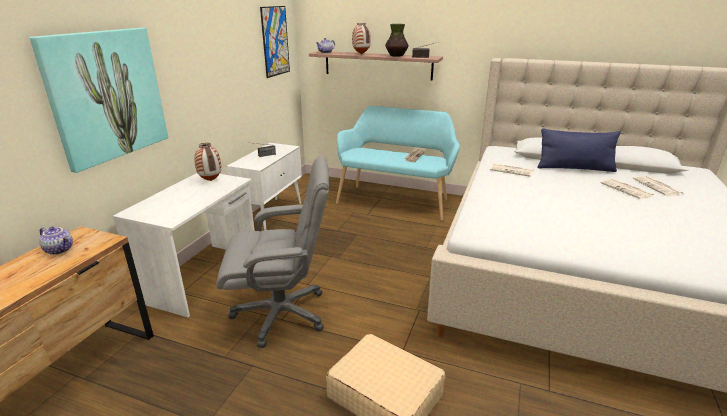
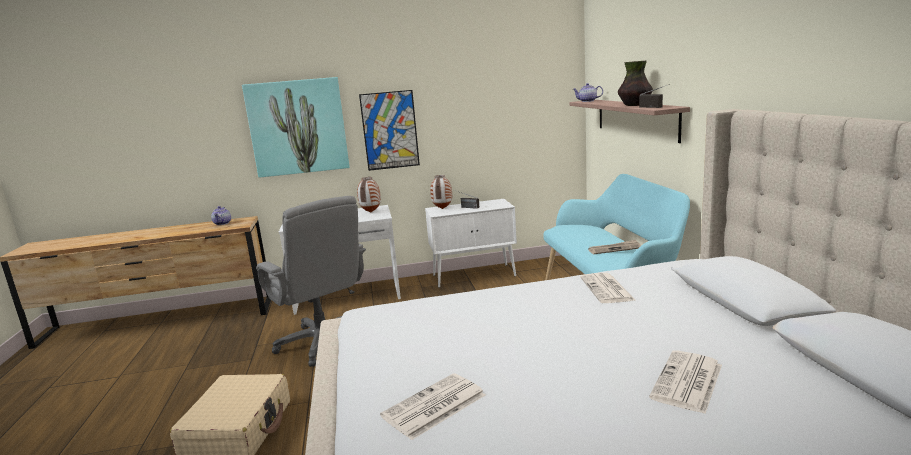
camera: 60 degrees right, 10 degrees down
(275, 41) = (534, 88): picture -> picture (390, 130)
(361, 54) = (612, 103): vase -> vase (442, 209)
(574, 168) = (716, 324): blue pillow -> none
(658, 187) = (774, 414): newspaper -> newspaper (433, 407)

